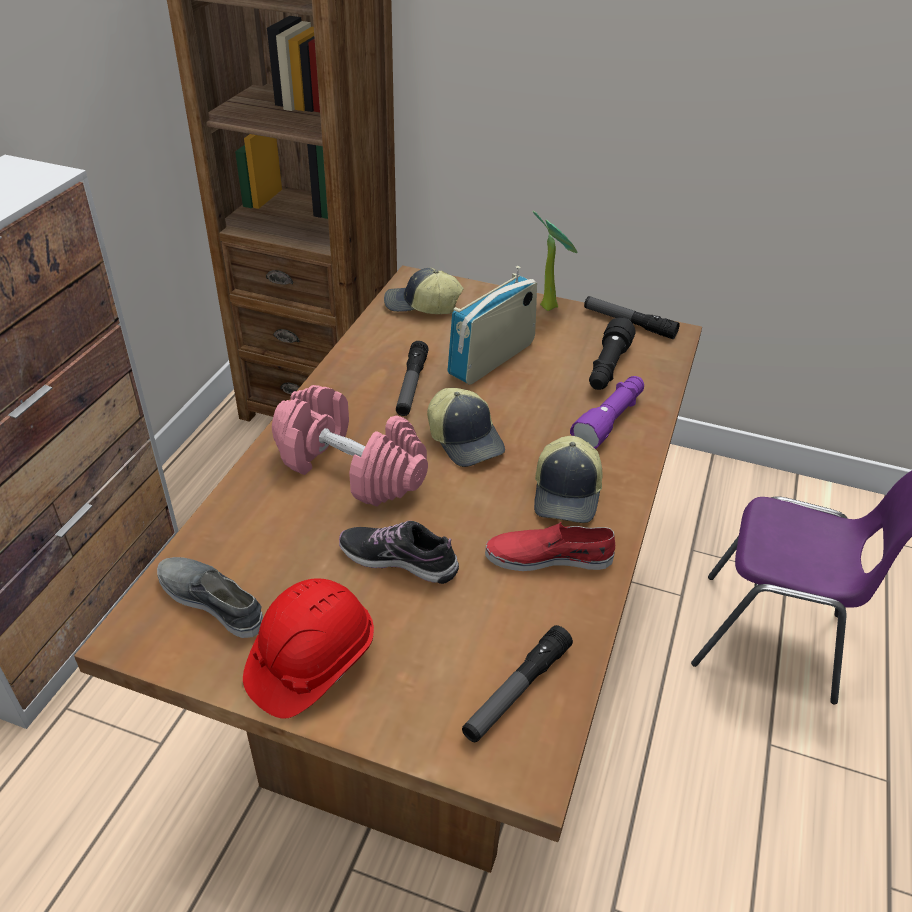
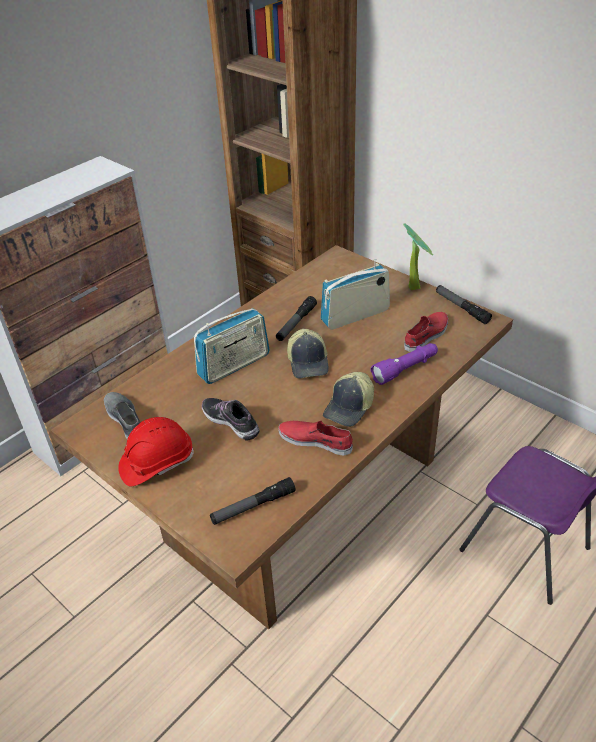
camera: 25 degrees right, 0 degrees up
(351, 468) = (234, 365): pink dumbbell -> radio
(422, 306) = (332, 274): cap -> none
(607, 368) = (426, 335): black flashlight -> red shoe

